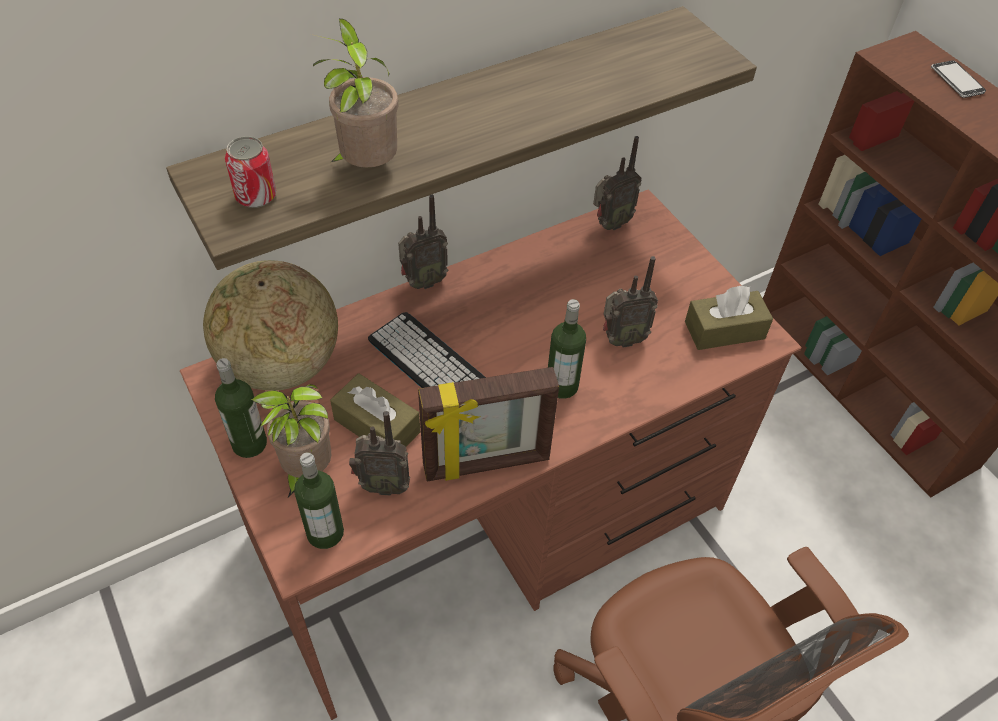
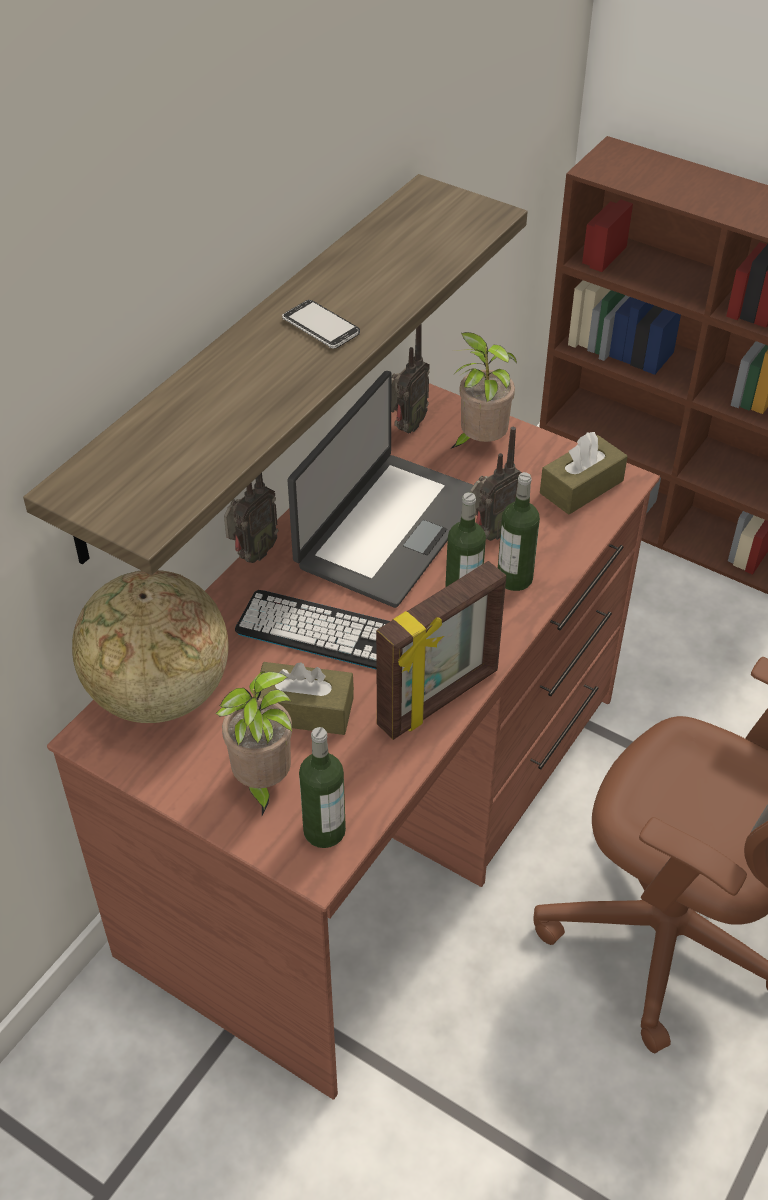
camera: 25 degrees left, 5 degrees down
(249, 443) = (182, 783): bottle -> bottle (514, 578)
(256, 196) = (144, 490): can -> none
(366, 167) = (233, 425): potted plant -> potted plant (479, 443)
(383, 484) = (351, 762): radio -> none
(540, 302) = (387, 528): none -> laptop
(956, 81) = (673, 172): phone -> phone (321, 327)

